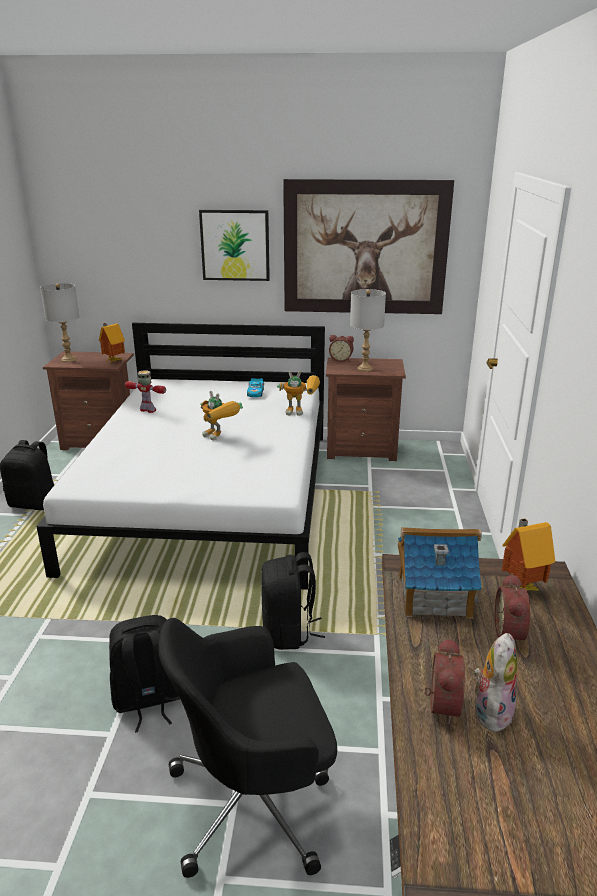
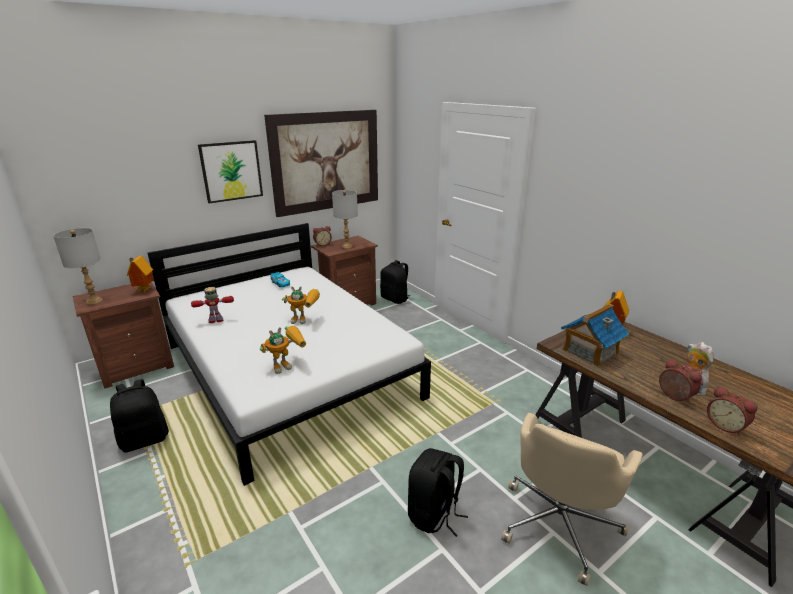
camera: 40 degrees left, 0 degrees up
(254, 801) = (559, 523): black office chair -> beige office chair
(288, 632) = (452, 427): black backpack -> black backpack (395, 299)
(301, 412) = (331, 286): toy robot -> toy robot (287, 364)
(512, 633) = (640, 352): alarm clock -> alarm clock (726, 425)

